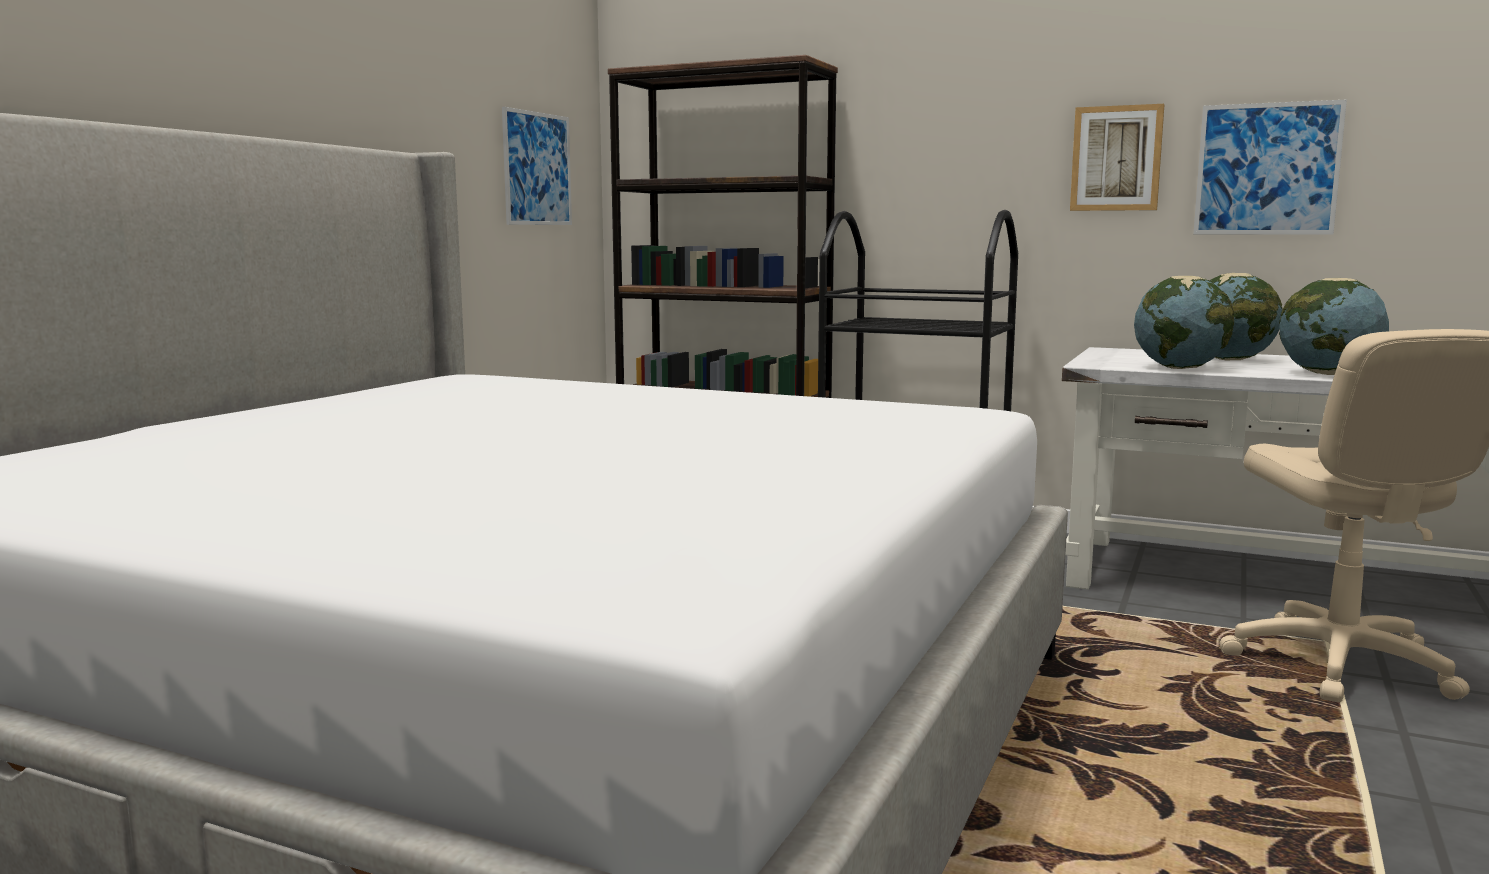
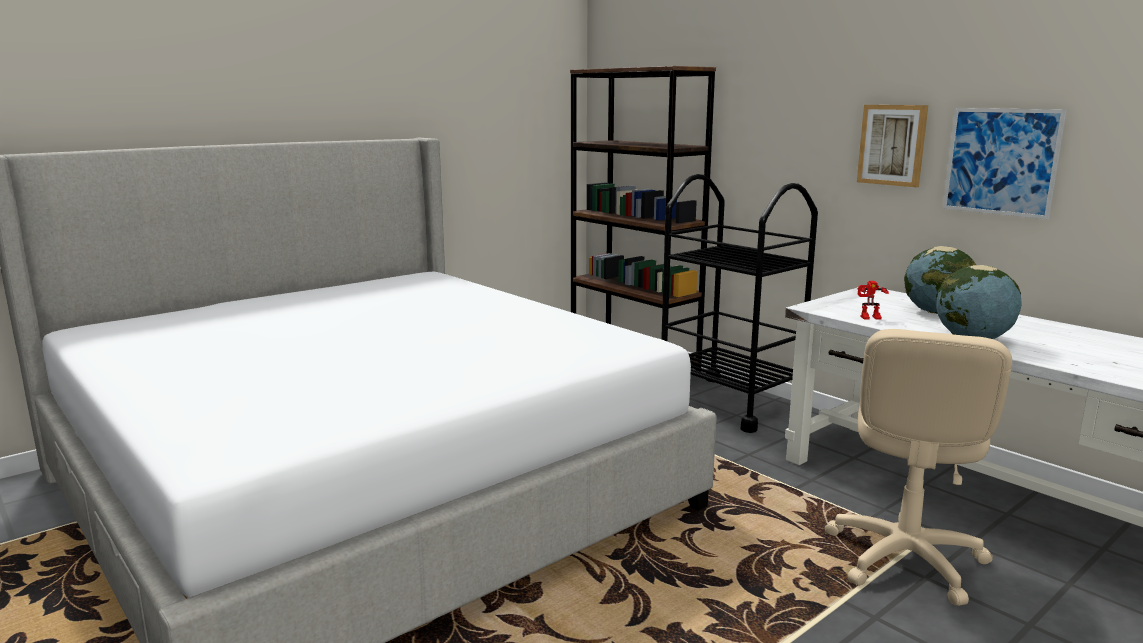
camera: 25 degrees right, 5 degrees up
(537, 169) = (527, 134): picture -> none
(1180, 368) = (870, 318): globe -> toy robot

